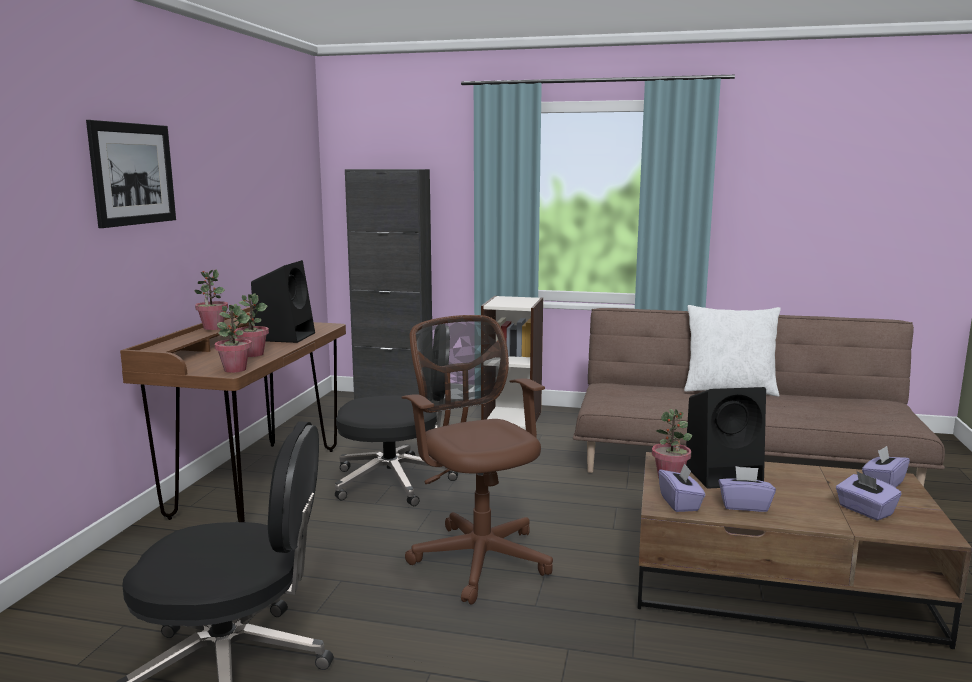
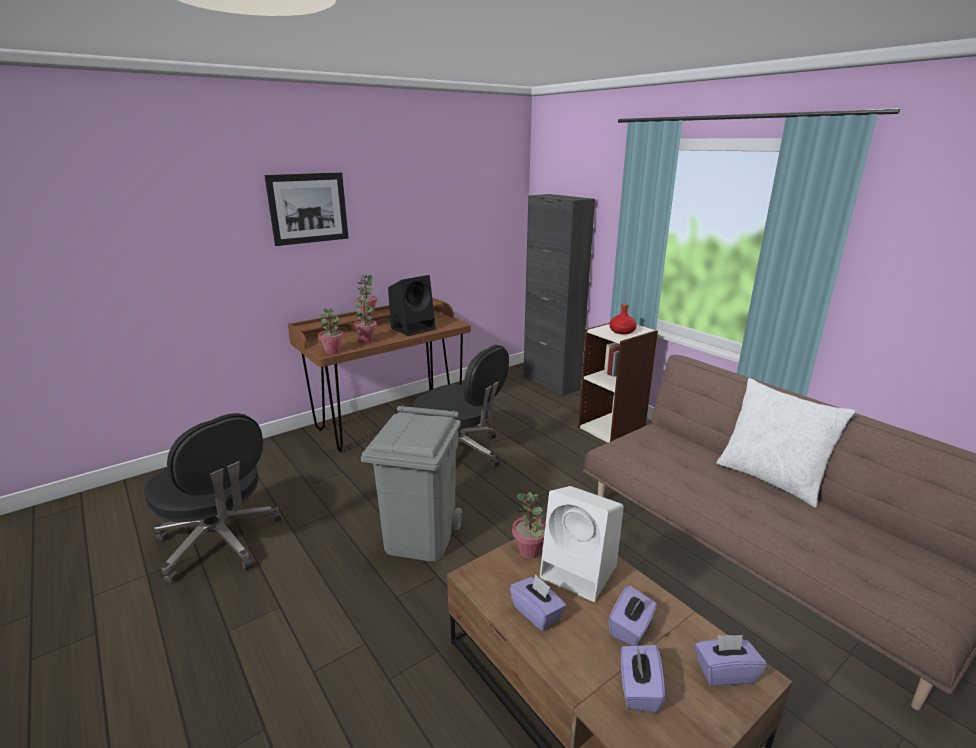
camera: 40 degrees right, 10 degrees up
(478, 556) = (421, 537): brown office chair -> grey trash can
(516, 302) = (622, 331): none -> red bottle
(680, 503) = (492, 580): purple tissue box -> purple tissue box (631, 628)
(724, 475) = (580, 572): black speaker -> white speaker

